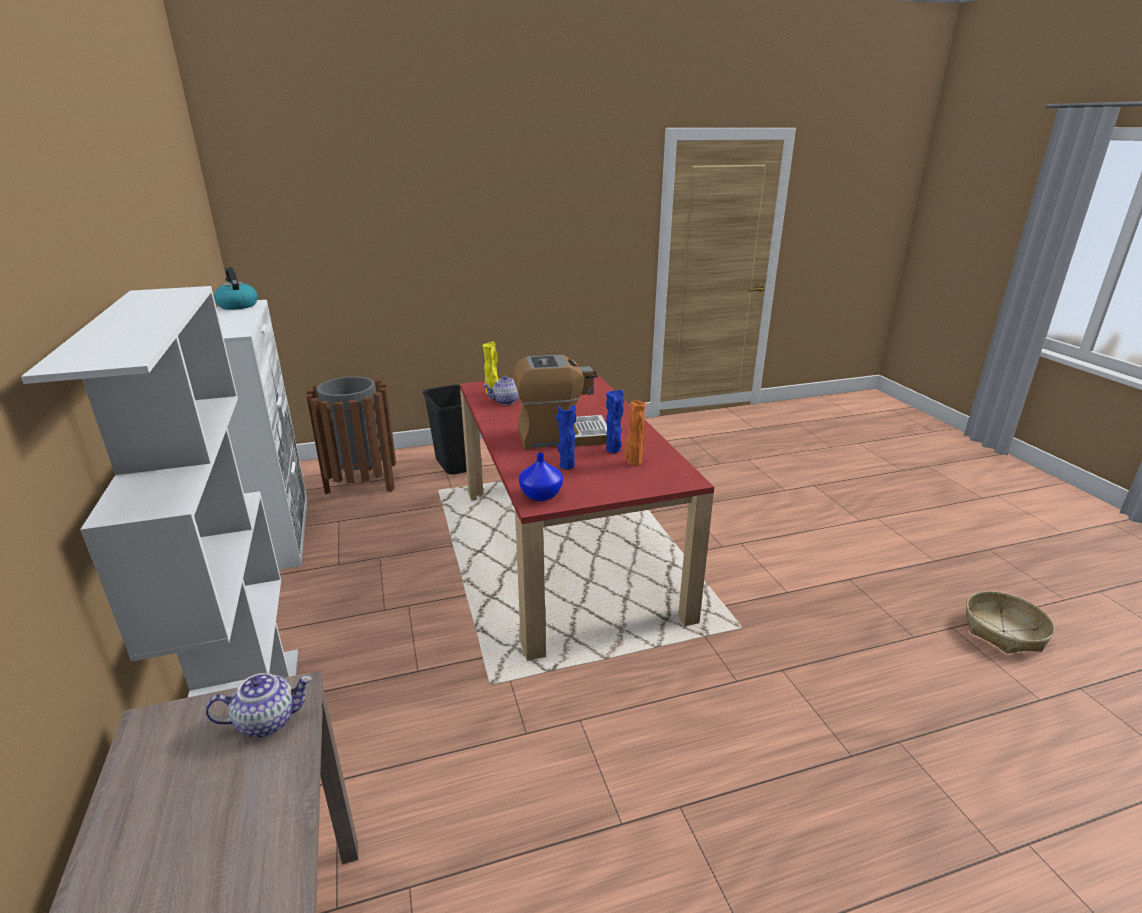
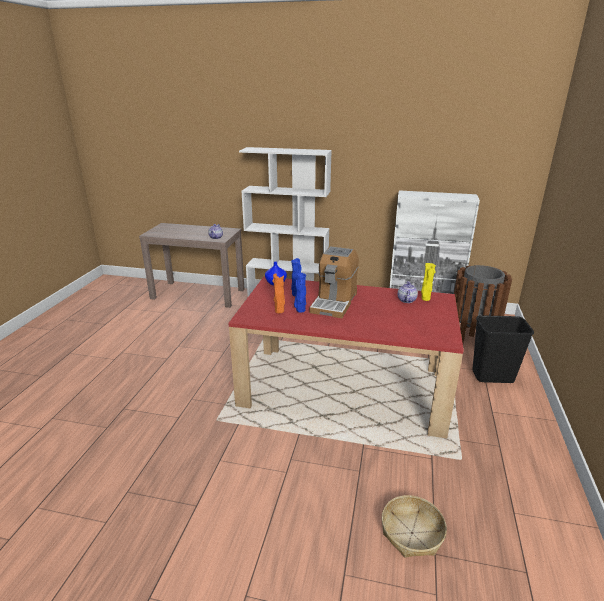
camera: 120 degrees right, 0 degrees up
(237, 305) = (465, 195): kettle -> none
(1003, 631) = (67, 551): basket -> basket (411, 532)

